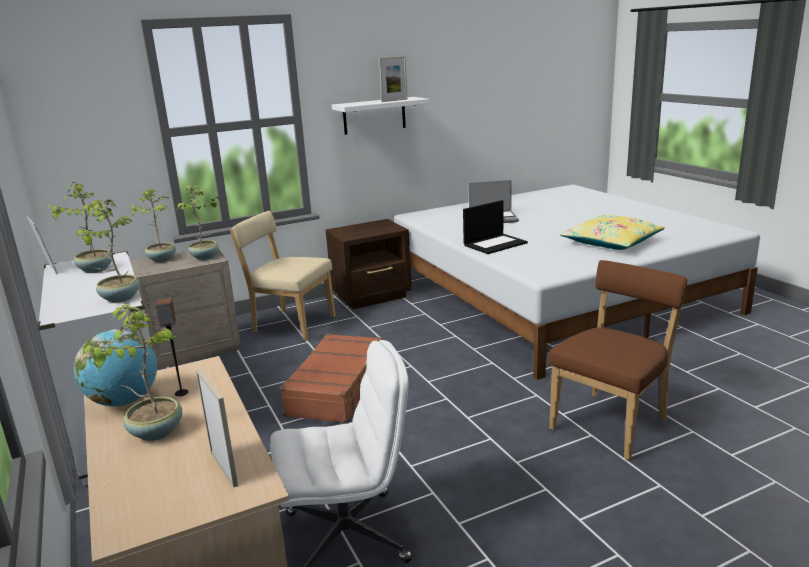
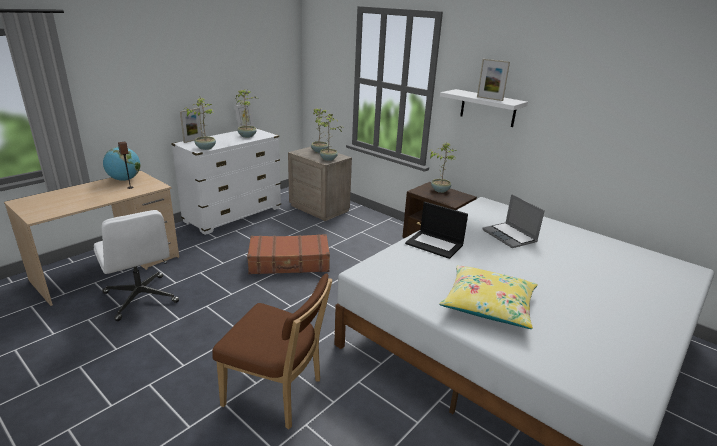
camera: 65 degrees right, 5 degrees up
(155, 431) = (94, 190): potted plant -> potted plant (440, 190)
(224, 468) = (56, 208): picture frame -> picture frame (193, 140)
(291, 324) = (368, 227): beige chair -> none

